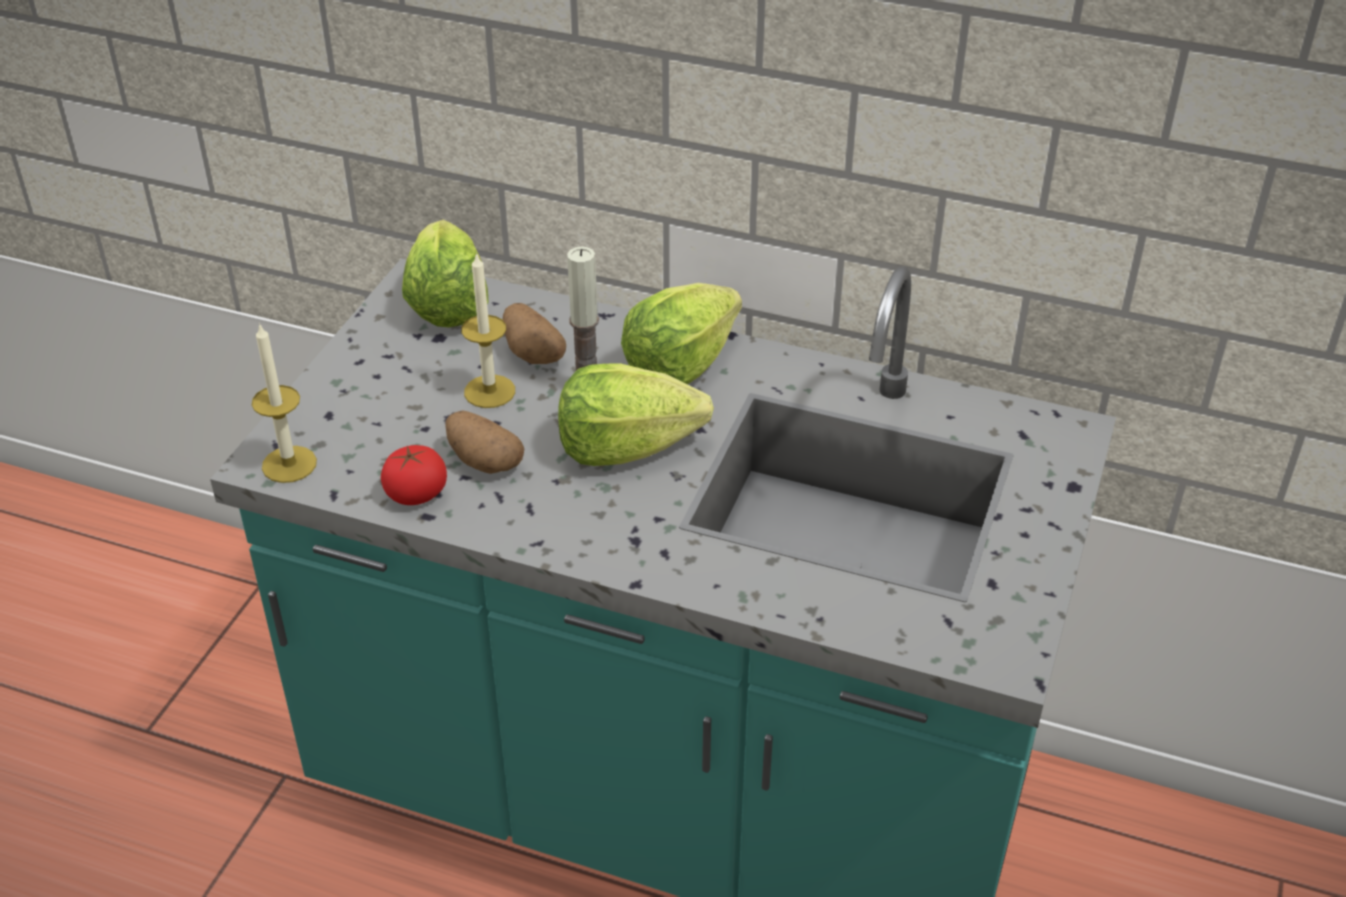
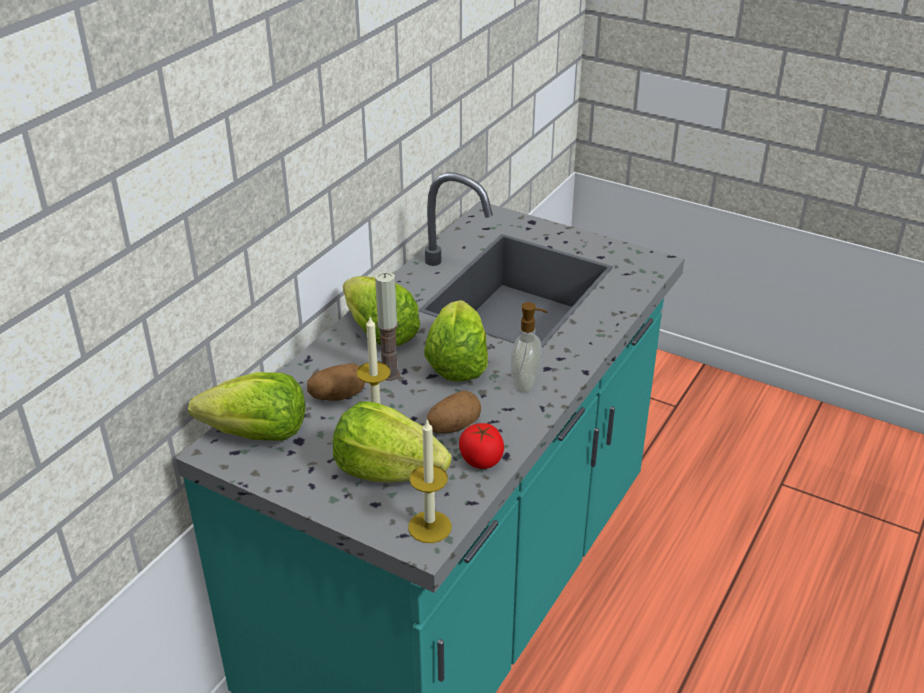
camera: 80 degrees left, 5 degrees down
(389, 416) = (388, 470): none -> lettuce
(590, 522) = (526, 384): none -> soap dispenser

